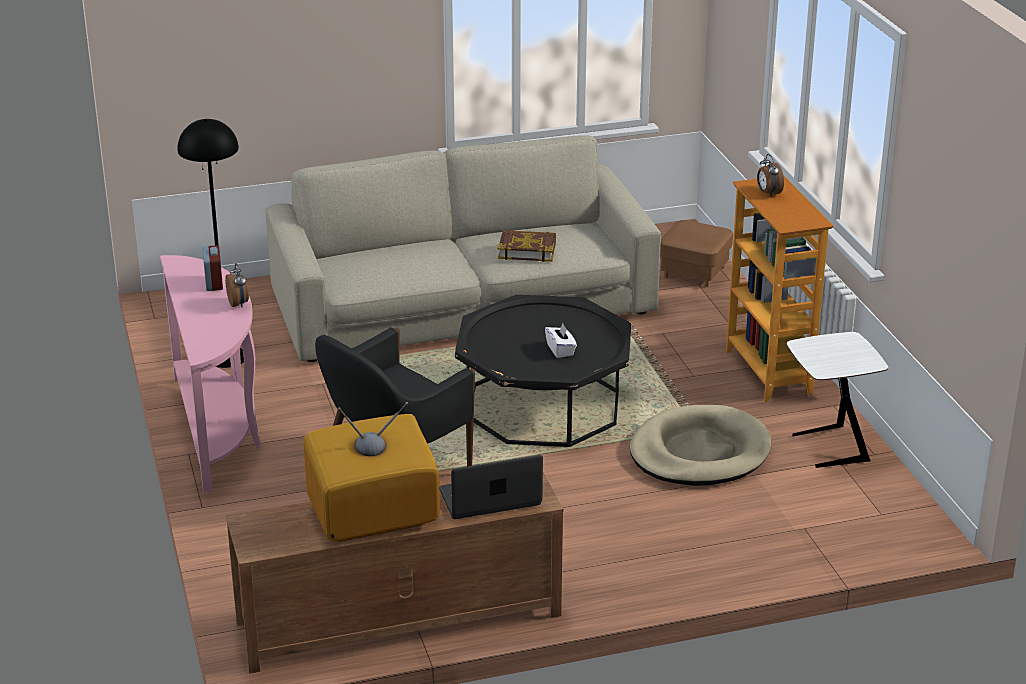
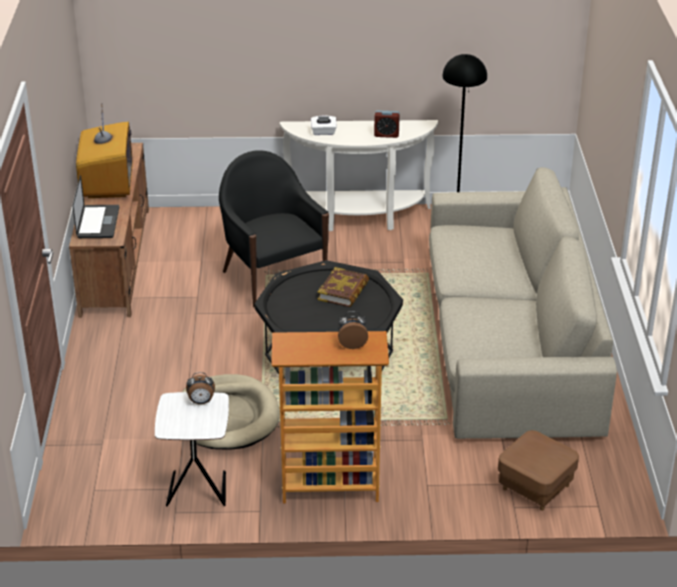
camera: 105 degrees right, 5 degrees up
(218, 429) = (358, 218): pink console table -> white console table
(239, 304) = (352, 141): alarm clock -> alarm clock (201, 402)
(527, 250) = (480, 317): book -> book (343, 291)
(560, 350) = (311, 310): white tissue box -> white tissue box (323, 132)

